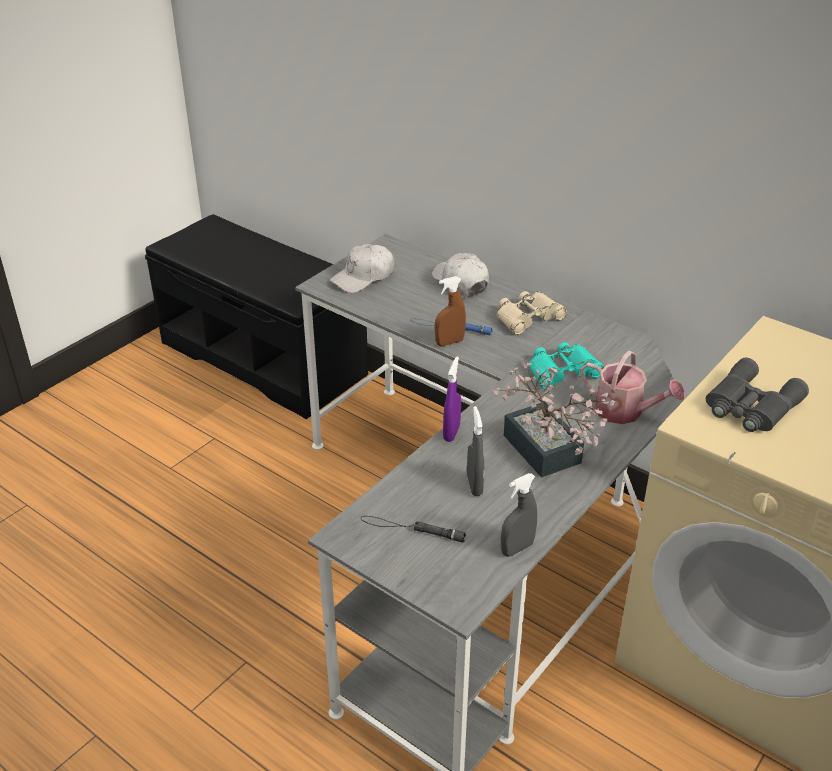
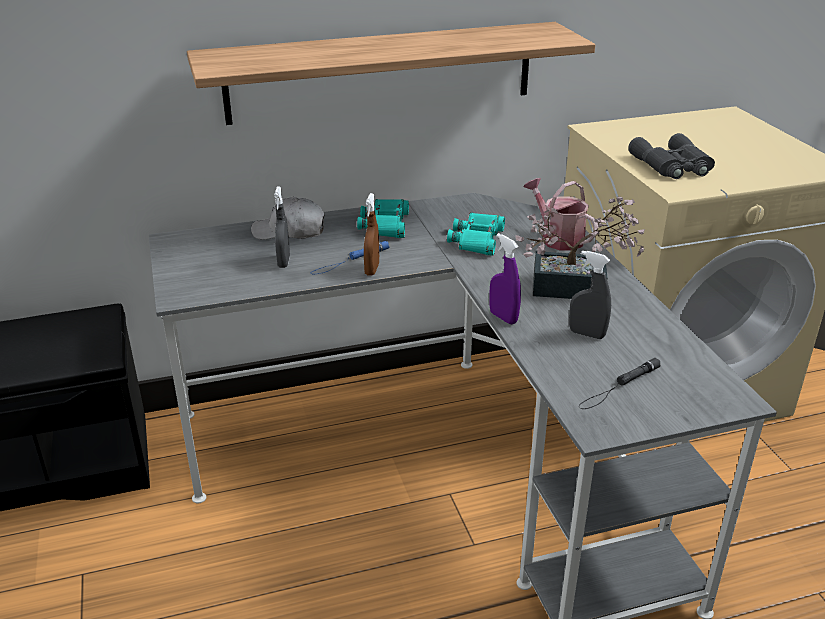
camera: 55 degrees left, 5 degrees down
(363, 277) = (204, 271): white cap -> none
(517, 548) = (684, 346): grey spray bottle -> grey spray bottle (284, 262)
(528, 318) = (386, 225): beige binoculars -> turquoise binoculars
(583, 178) = (381, 72): none -> shelf
(625, 412) = (558, 238): watering can -> watering can turned 105 degrees counterclockwise

